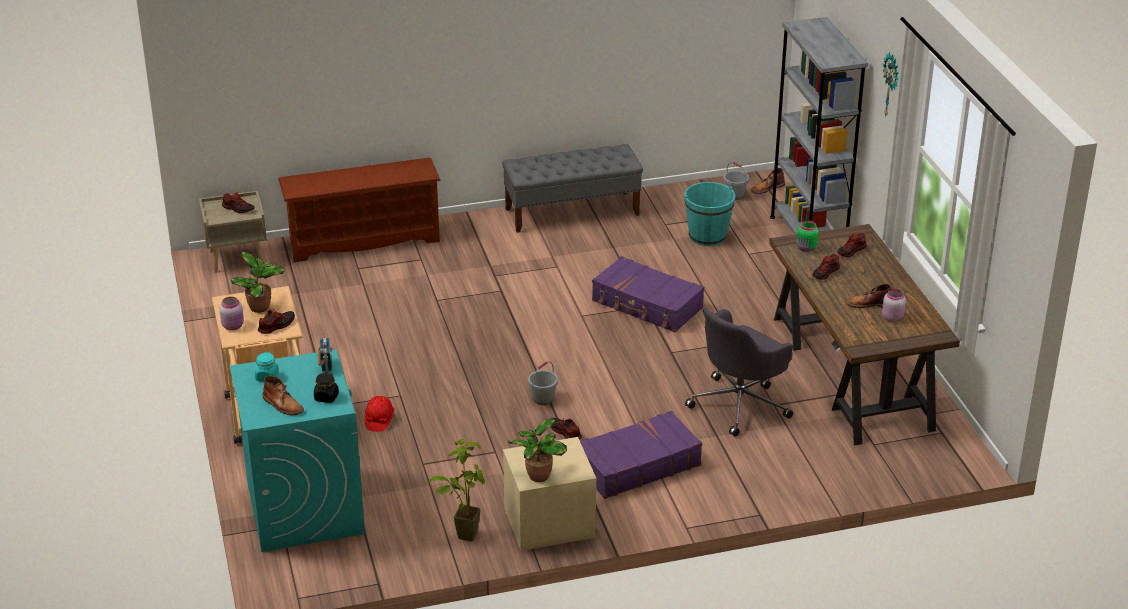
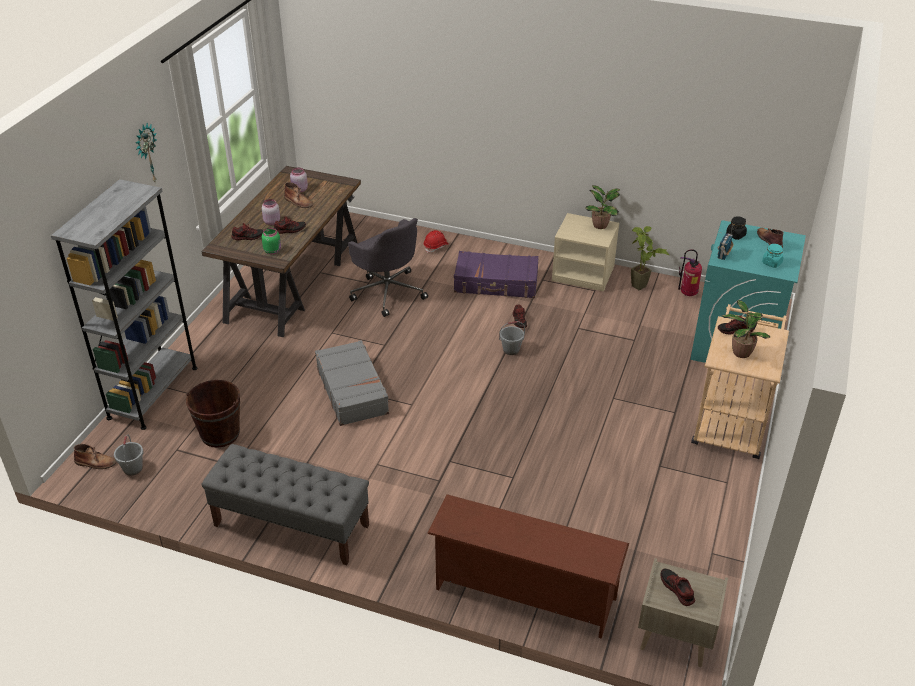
camera: 145 degrees left, 5 degrees up
(233, 326) = (771, 344): pink jar -> pink jar (271, 222)
(379, 420) = (643, 384): red hard hat -> red hard hat (436, 247)
(400, 552) = (687, 294): none -> fire extinguisher
(647, 305) = (353, 390): purple suitcase -> grey suitcase
(707, 236) = (220, 434): turquoise bucket -> brown bucket
(740, 404) = (388, 291): grey office chair -> grey office chair turned 60 degrees clockwise

